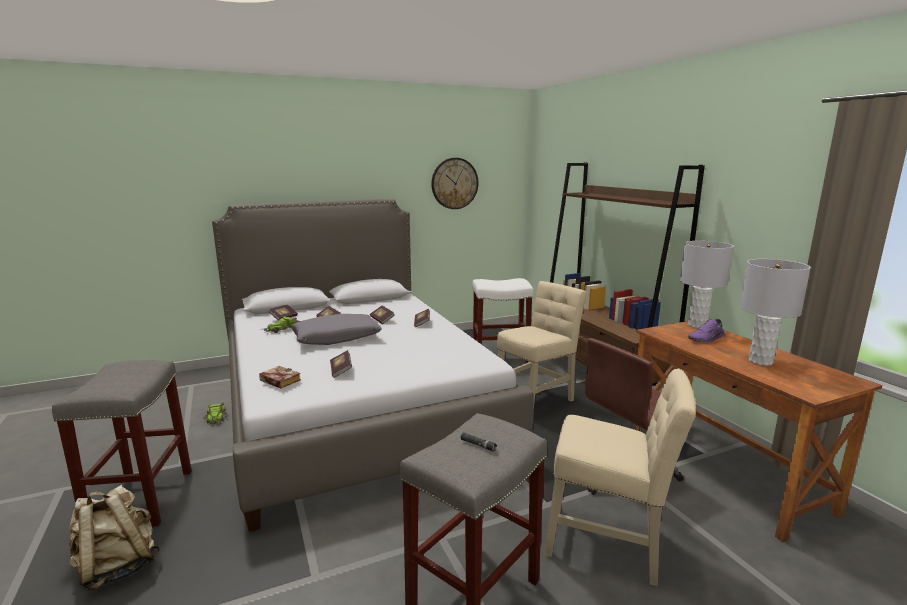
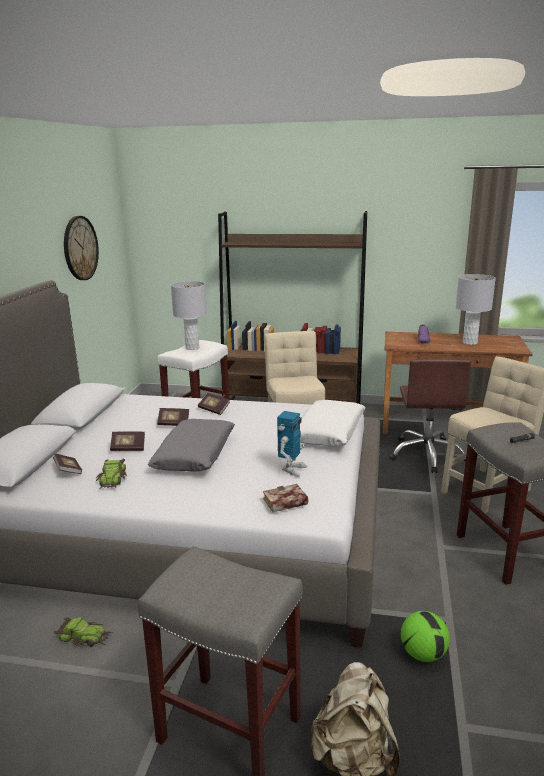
camera: 55 degrees left, 5 degrees up
(254, 572) = (423, 654): none -> football
(341, 370) = (291, 469): book -> toy robot
(431, 367) = (329, 432): none -> white pillow
(697, 325) = (397, 334): grey table lamp -> grey table lamp (192, 348)

